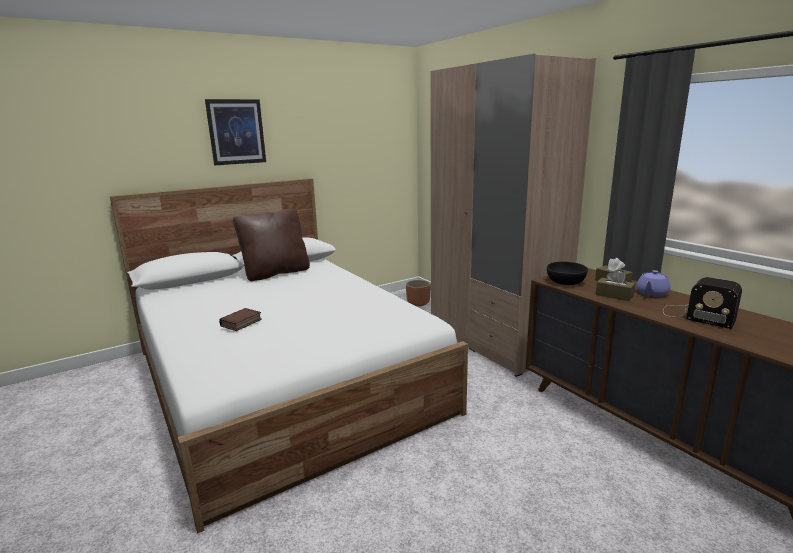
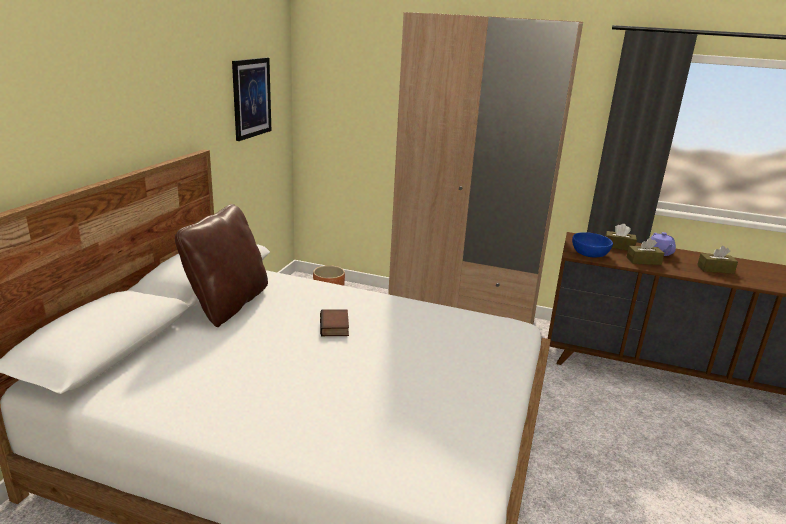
camera: 40 degrees left, 5 degrees up
(236, 132) = (116, 86): picture -> picture (251, 98)
(241, 323) = (353, 396): book -> book (335, 327)
(566, 282) = (590, 253): black bowl -> blue bowl
(694, 315) = (715, 269): radio -> brown tissue box

